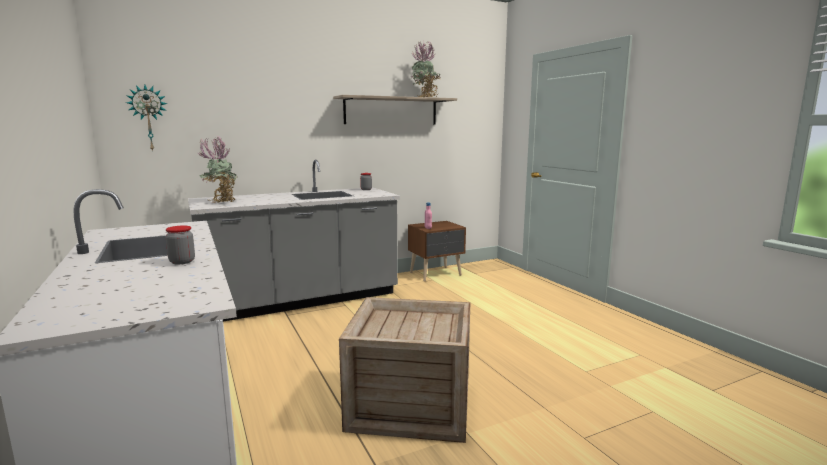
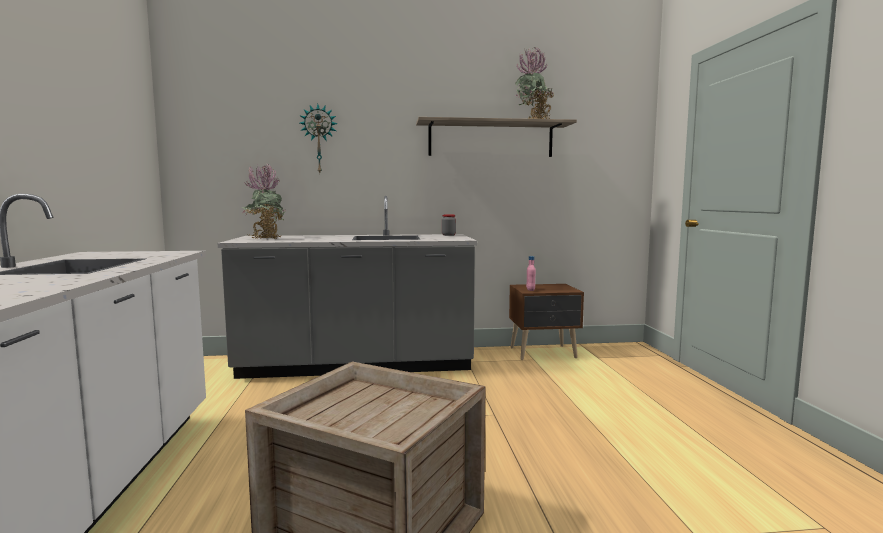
camera: 20 degrees right, 5 degrees down
(148, 118) = (211, 148): wall clock -> wall clock (319, 139)
(182, 261) = (58, 279): jar -> none

